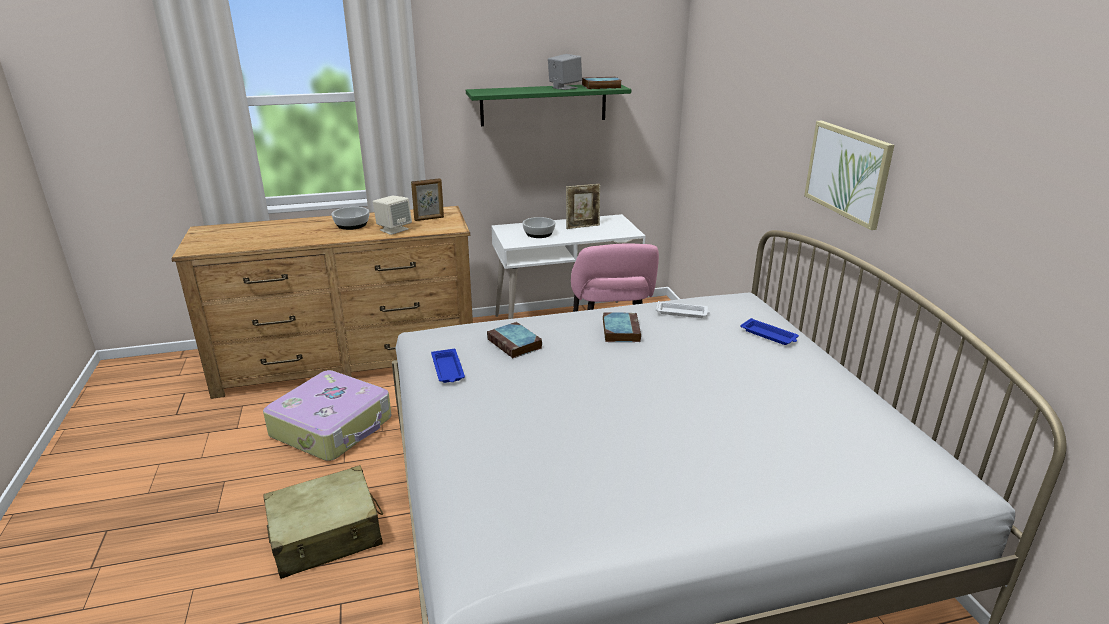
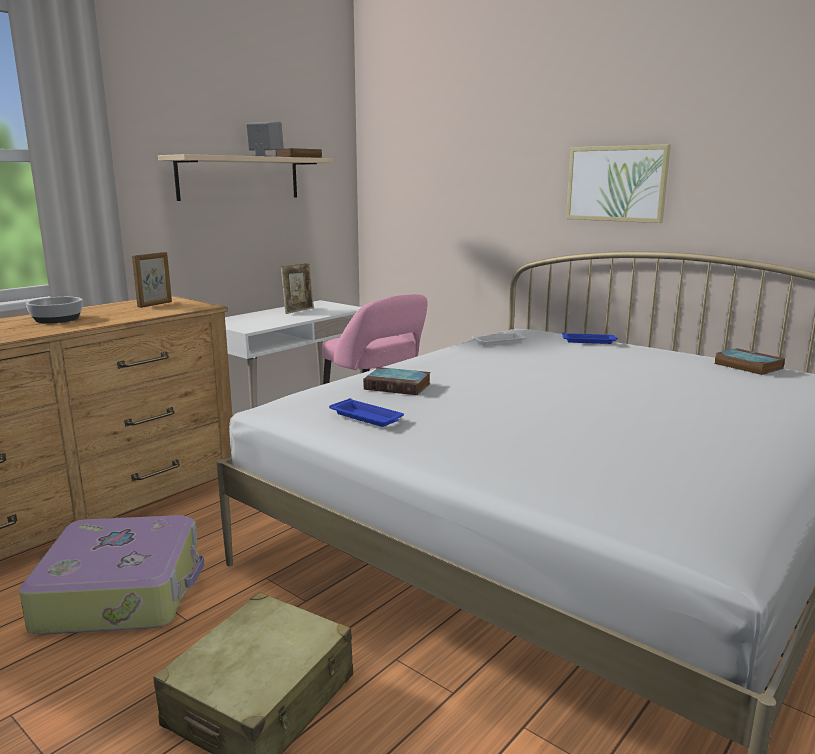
camera: 35 degrees left, 10 degrees down
(394, 229) = (127, 315): beige speaker -> none
(539, 233) = (263, 320): bowl -> none
(543, 104) = (239, 178): green shelf -> beige shelf
(620, 330) = (474, 360): book -> book (746, 366)

